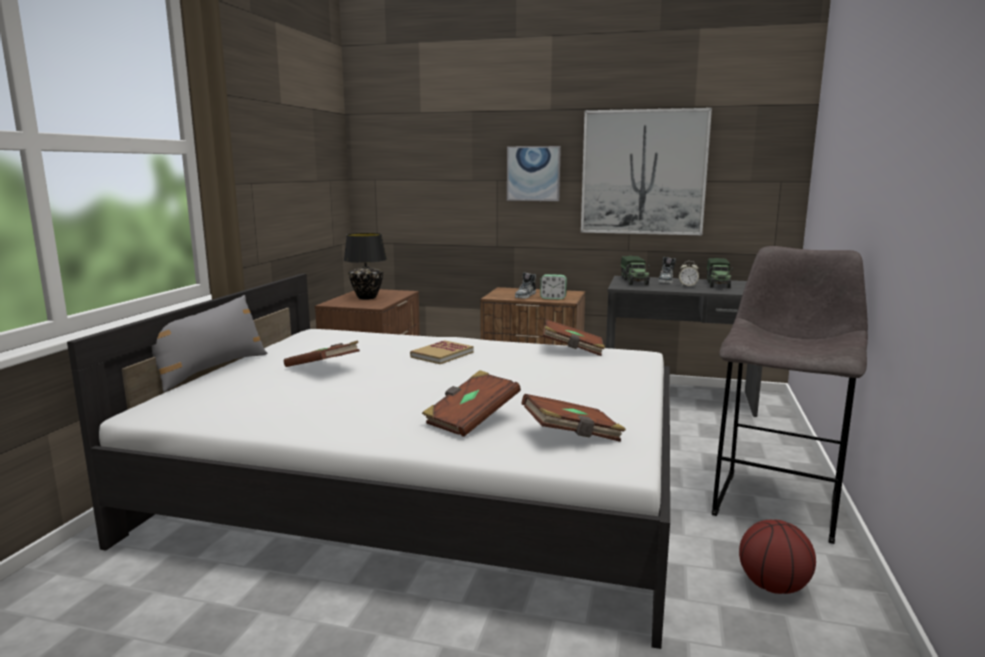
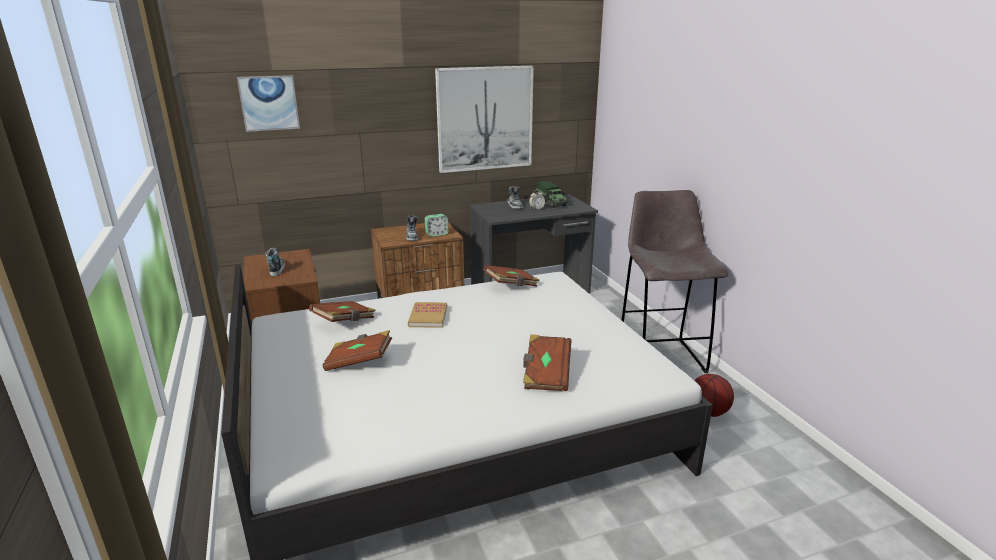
camera: 35 degrees left, 10 degrees up
(211, 370) = (254, 397): grey pillow -> none
(366, 298) = (276, 269): black table lamp -> shoe
(533, 173) = (394, 125): picture -> picture (269, 103)
(572, 436) = (619, 365): brown book -> brown book (344, 321)
(634, 281) = (495, 210): toy truck -> none

